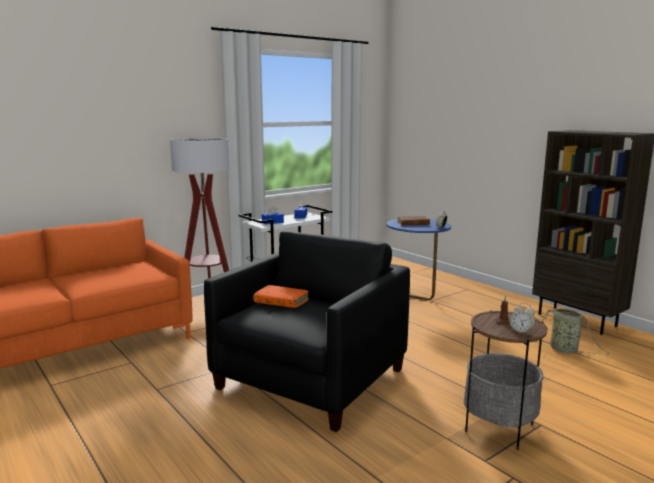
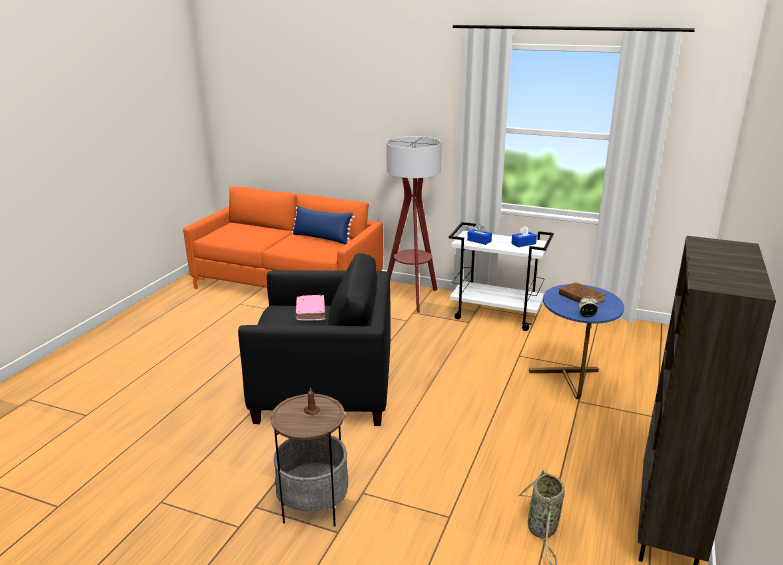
camera: 60 degrees right, 10 degrees up
(111, 269) = (322, 238): none -> blue pillow
(281, 302) = (310, 312): orange book -> pink book
(521, 331) = (292, 423): alarm clock -> none

